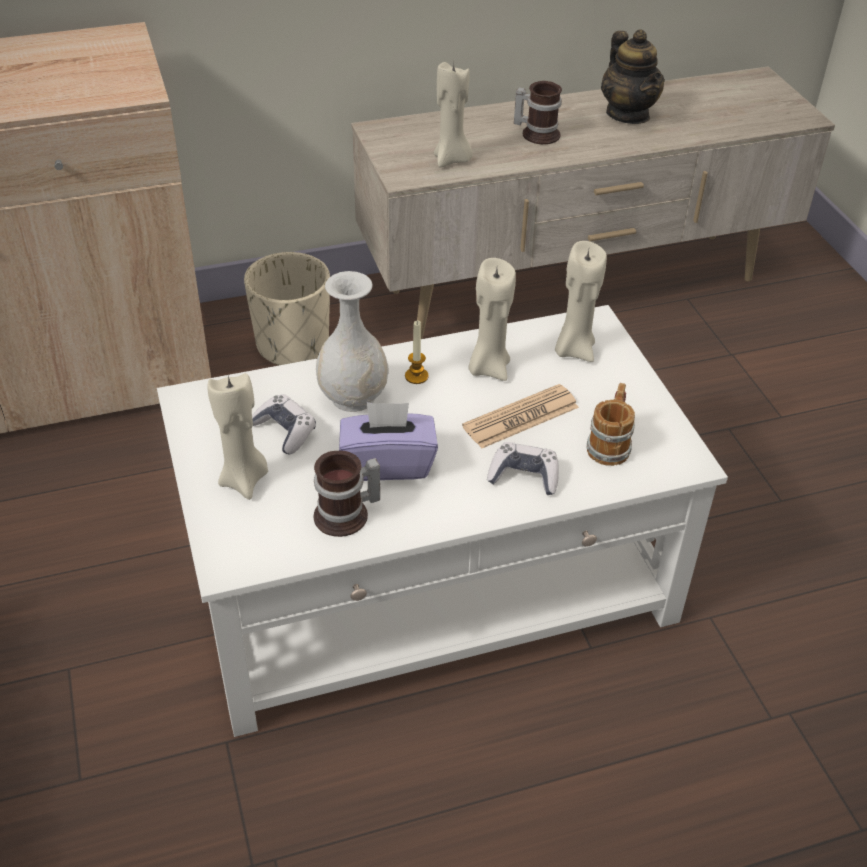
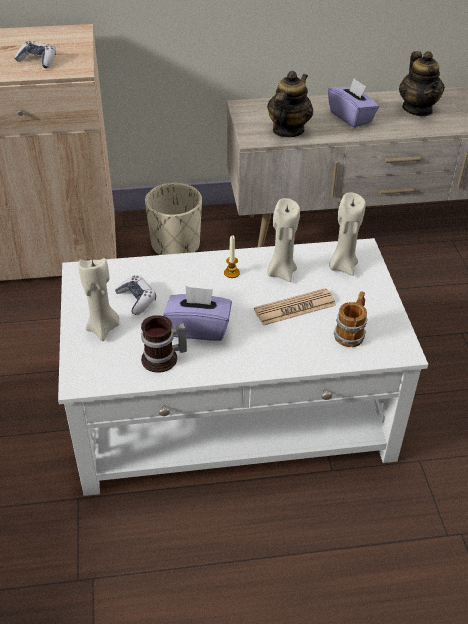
camera: 10 degrees right, 0 degrees up
(354, 397) = (187, 282): white vase -> none
(452, 160) = (288, 130): beige candle -> teapot
(524, 476) = (287, 347): game controller -> game controller (38, 60)
(538, 133) = (351, 117): mug -> purple tissue box

